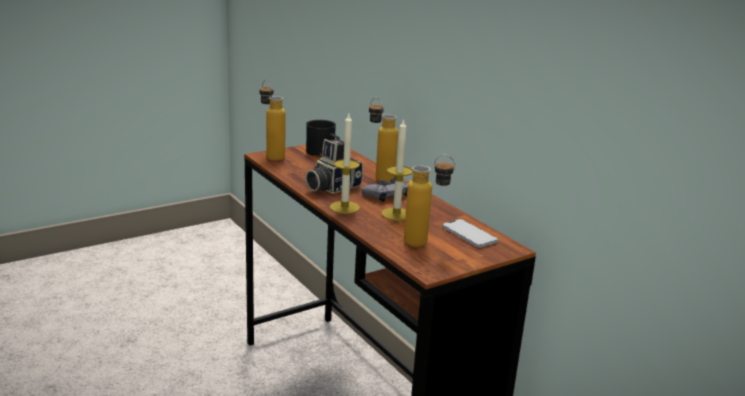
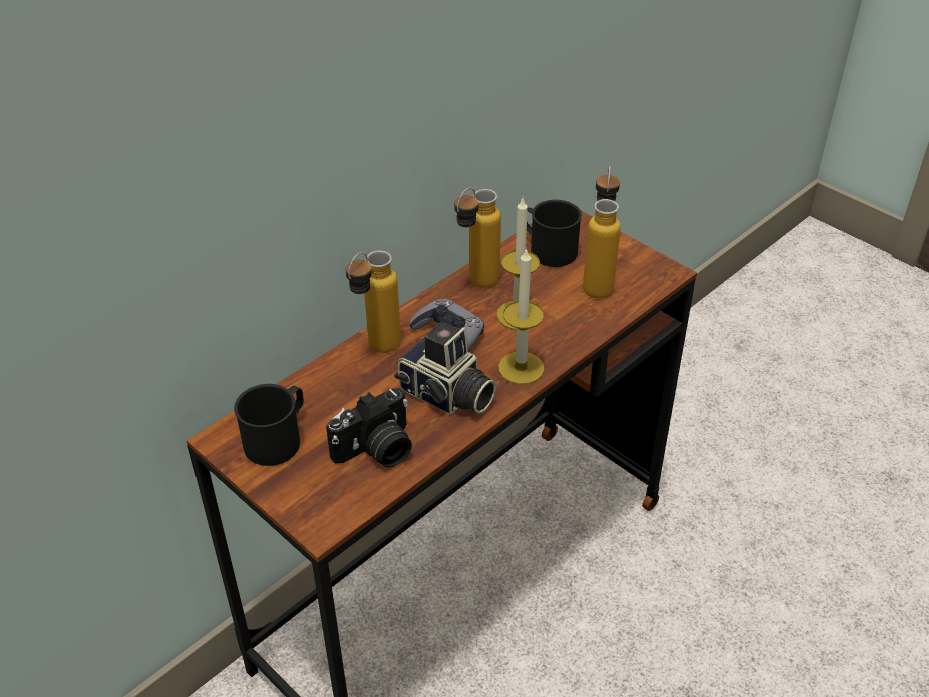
camera: 100 degrees left, 20 degrees up
(271, 156) = (319, 510): bottle -> bottle (476, 286)
(301, 169) = (377, 450): none -> camera
(469, 234) = (547, 249): phone -> black mug

